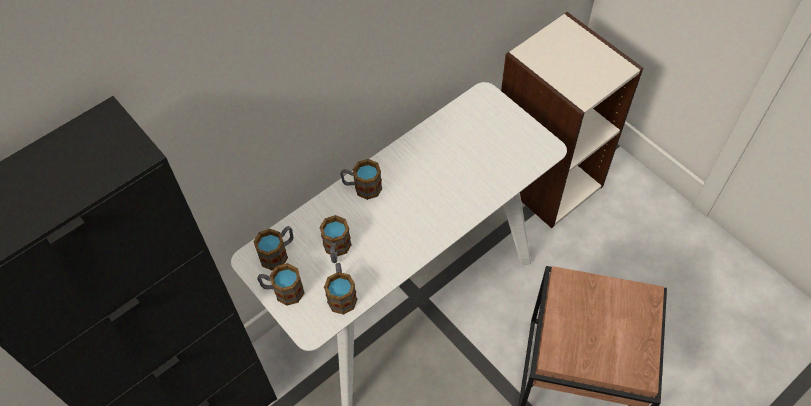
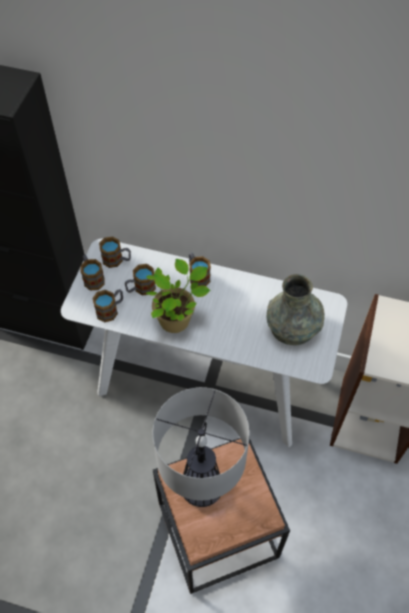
camera: 55 degrees right, 0 degrees up
(403, 236) = (176, 319): none -> potted plant
(486, 140) = (293, 326): none -> grey vase
(582, 337) = (201, 487): none -> table lamp

